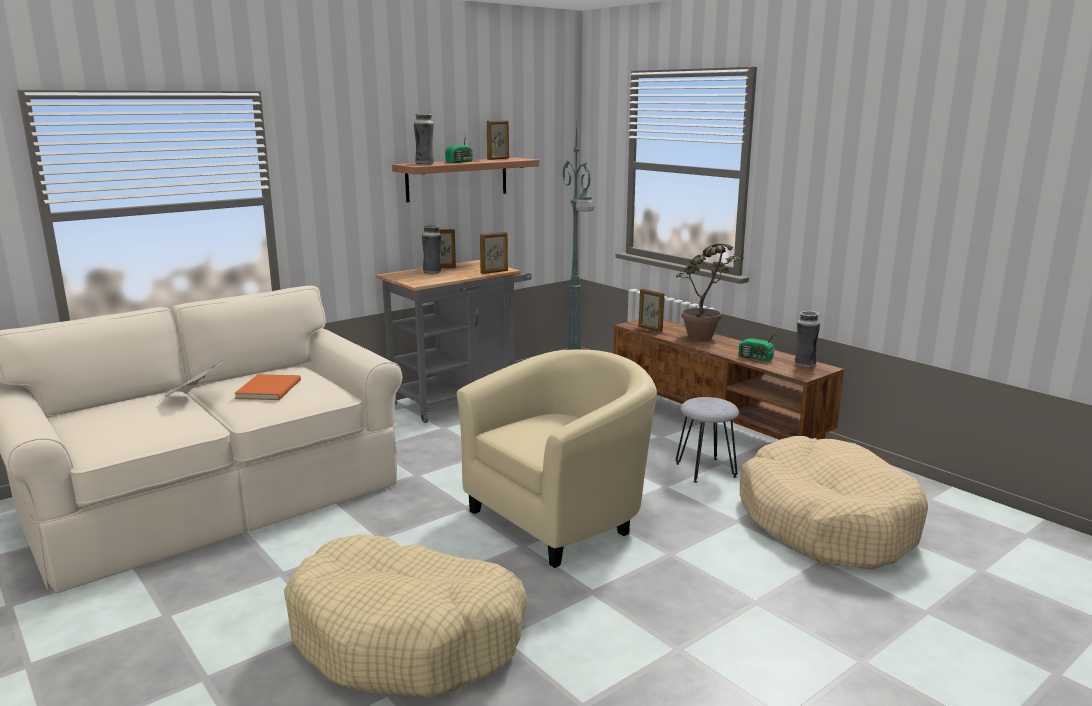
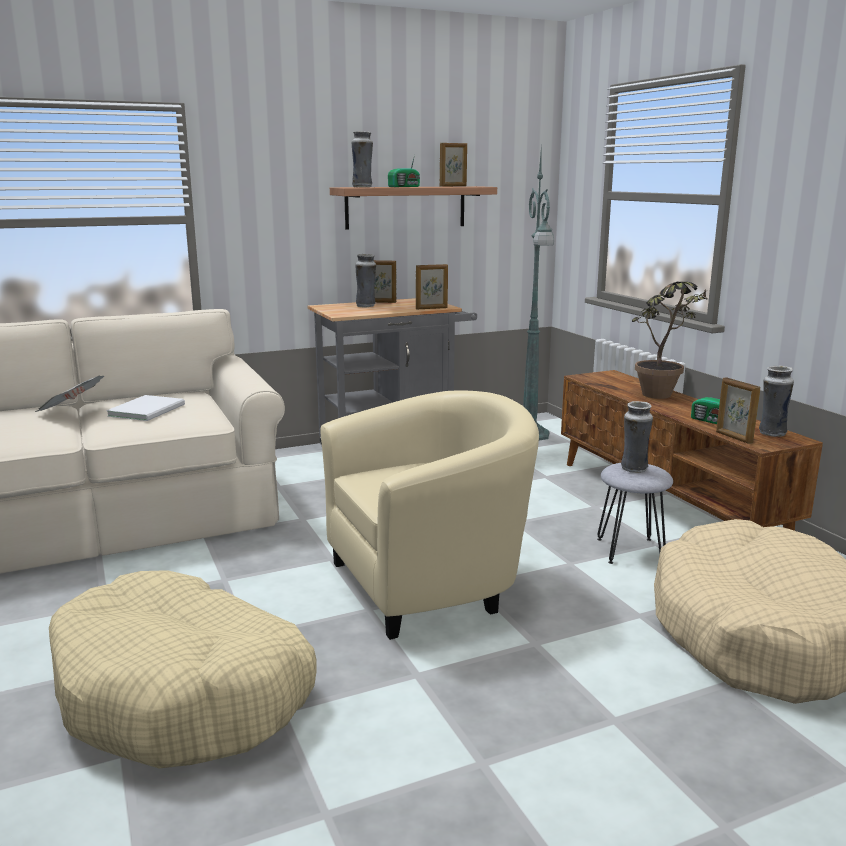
camera: 15 degrees right, 0 degrees up
(271, 389) = (149, 410): orange book -> white book
(650, 329) = (602, 382): picture frame -> picture frame (733, 437)
(707, 403) = (634, 469): none -> vase

